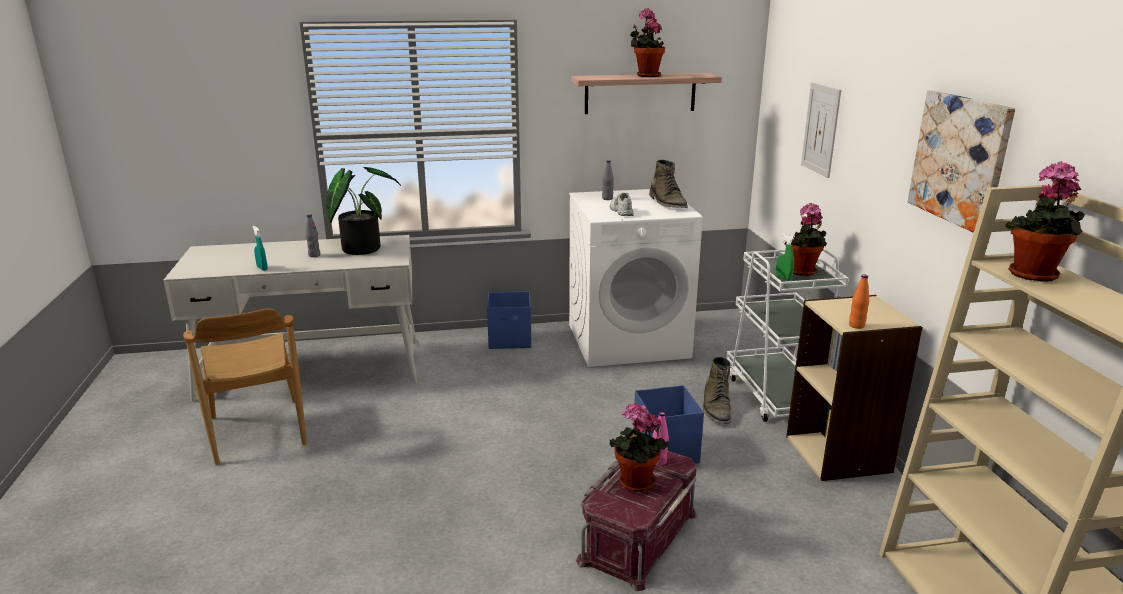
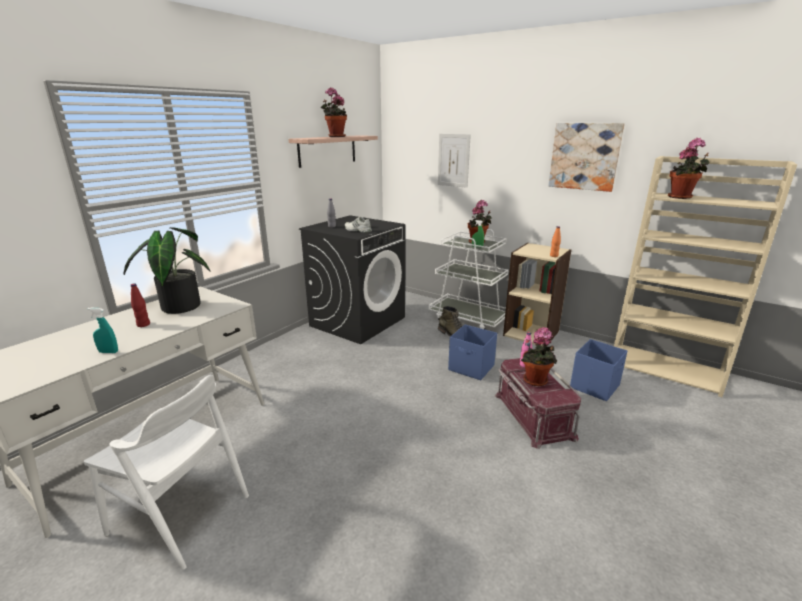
camera: 45 degrees left, 0 degrees up
(257, 431) = (180, 515): brown chair -> white chair
(314, 255) = (143, 324): grey bottle -> red bottle
(510, 340) = (286, 349): blue storage box -> blue storage box (595, 386)
(628, 340) = (358, 321): white washing machine -> black washing machine
(667, 203) = (371, 222): green boot -> none

